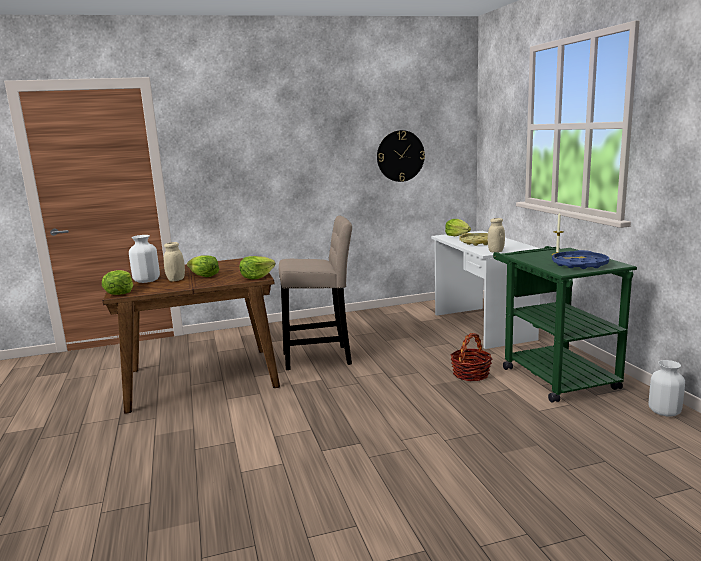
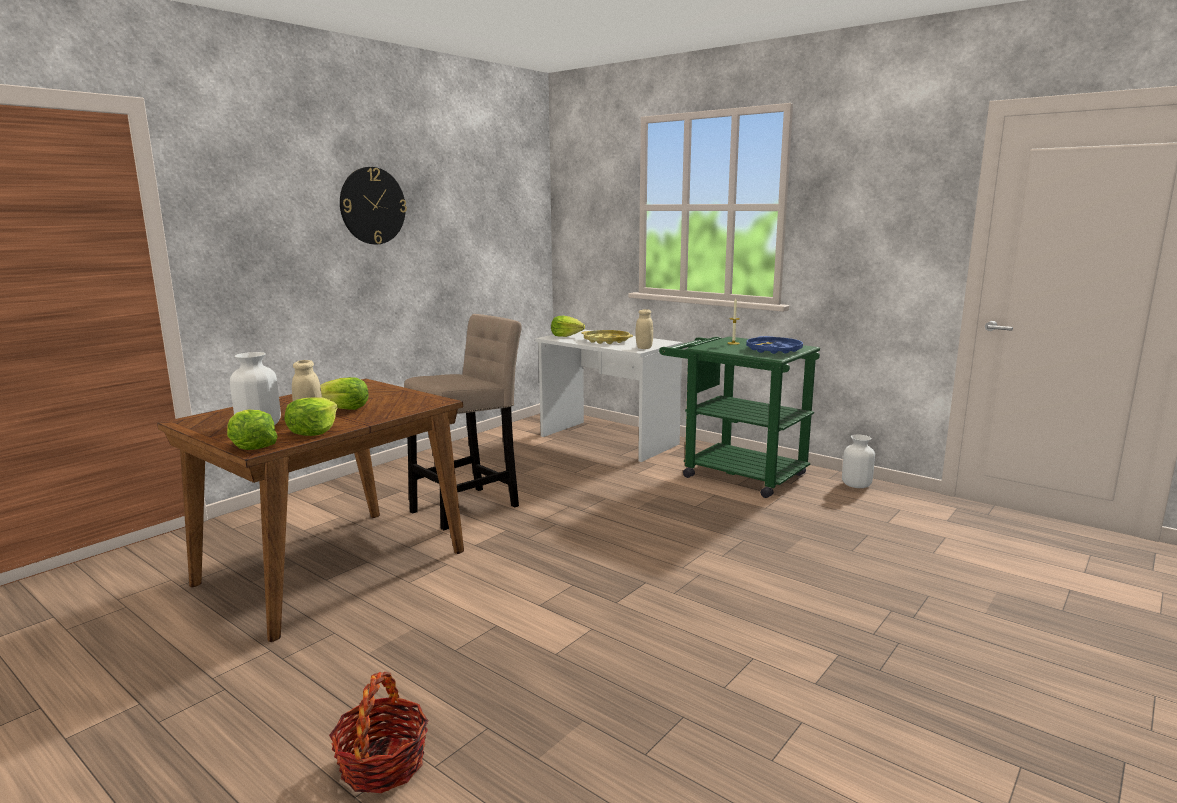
camera: 35 degrees left, 0 degrees up
(257, 277) = (431, 401): lettuce -> lettuce (313, 431)
(400, 156) = (479, 239): wall clock -> wall clock (372, 206)
(471, 374) = (661, 488): basket -> basket (382, 764)

